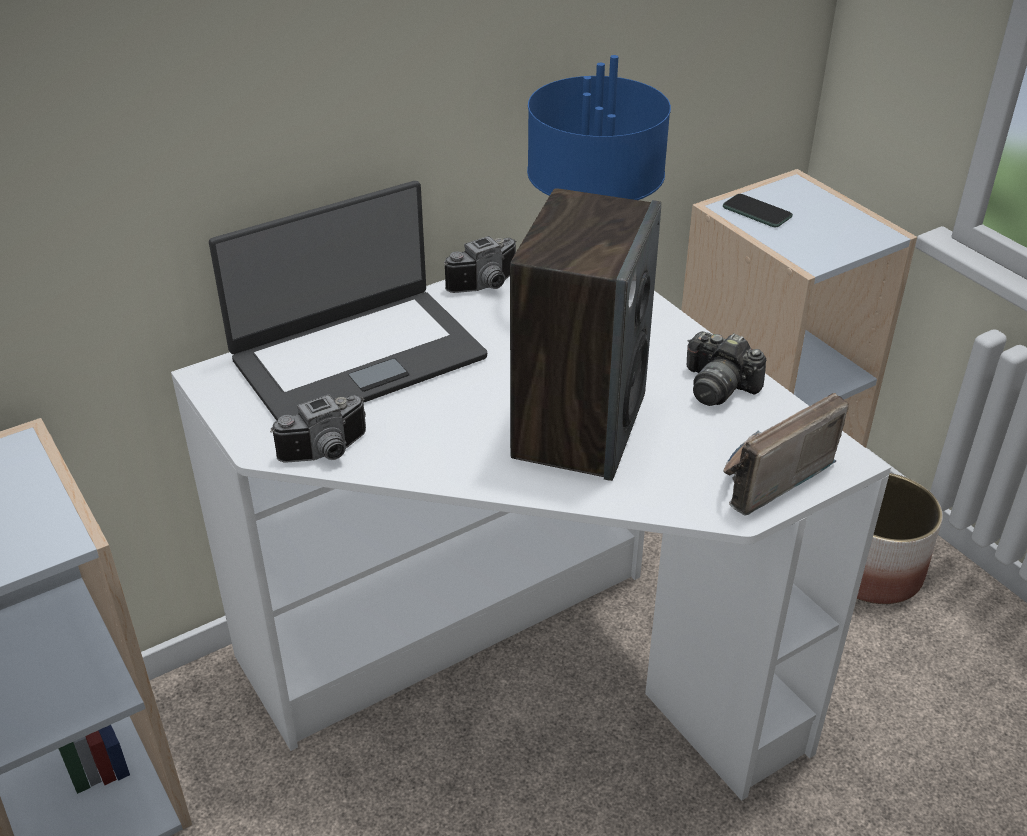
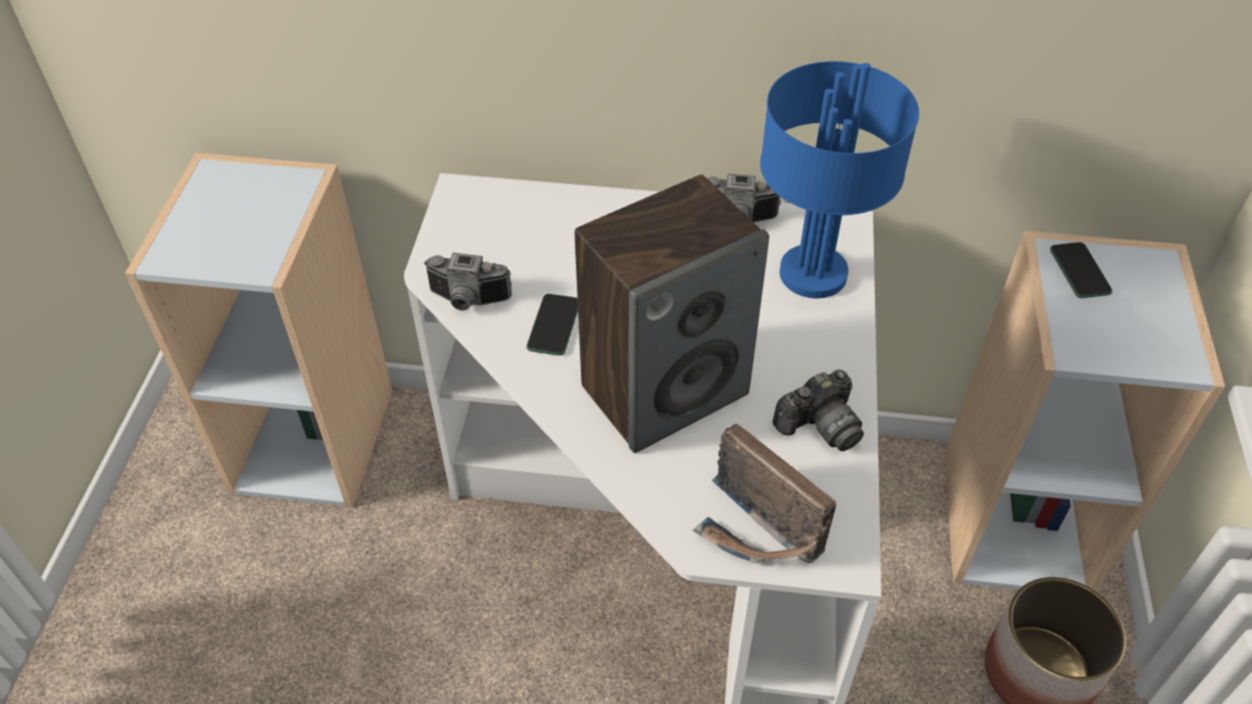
camera: 40 degrees right, 10 degrees up
(357, 356) = (571, 231): laptop -> none
(430, 430) = (554, 325): none -> phone
(718, 386) = (819, 425): camera -> camera turned 105 degrees counterclockwise
(764, 477) = (757, 531): radio -> radio turned 135 degrees counterclockwise

